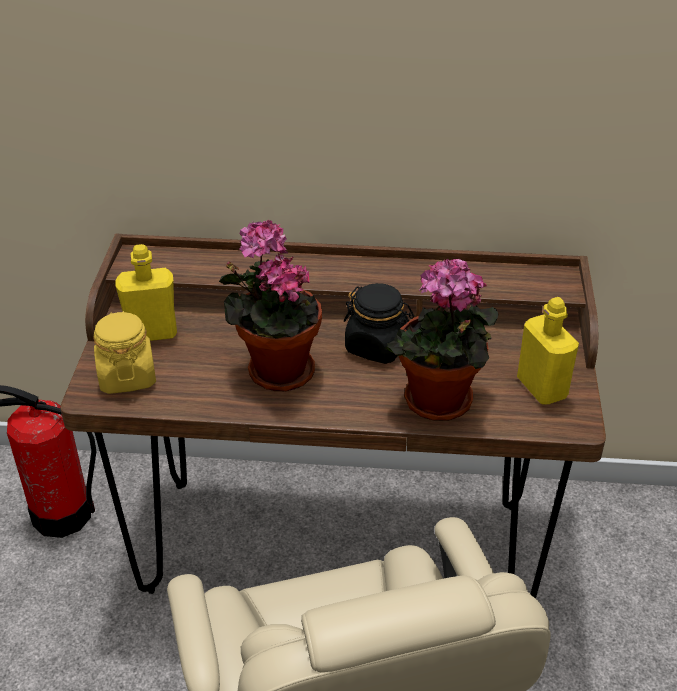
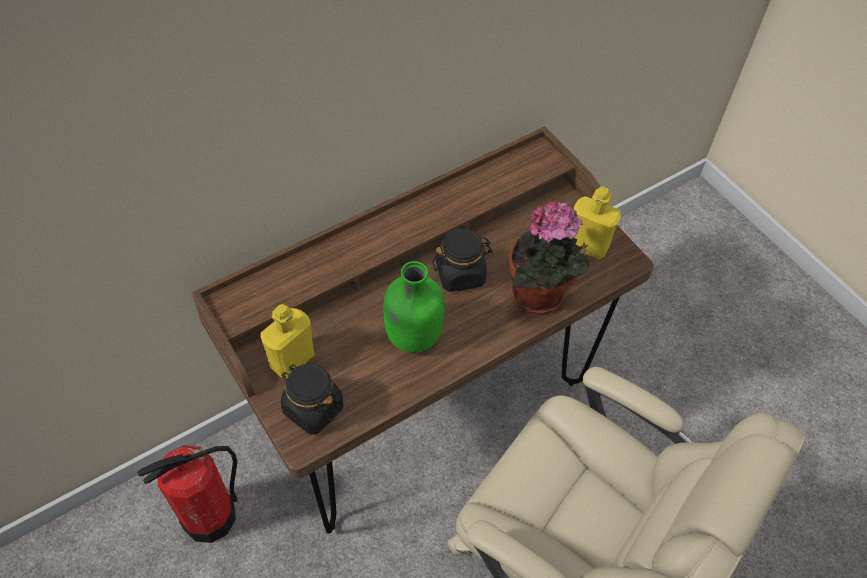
camera: 40 degrees left, 15 degrees up
(127, 376) = (313, 409): yellow jar -> black jar
(275, 369) = (412, 336): potted plant -> green bottle

